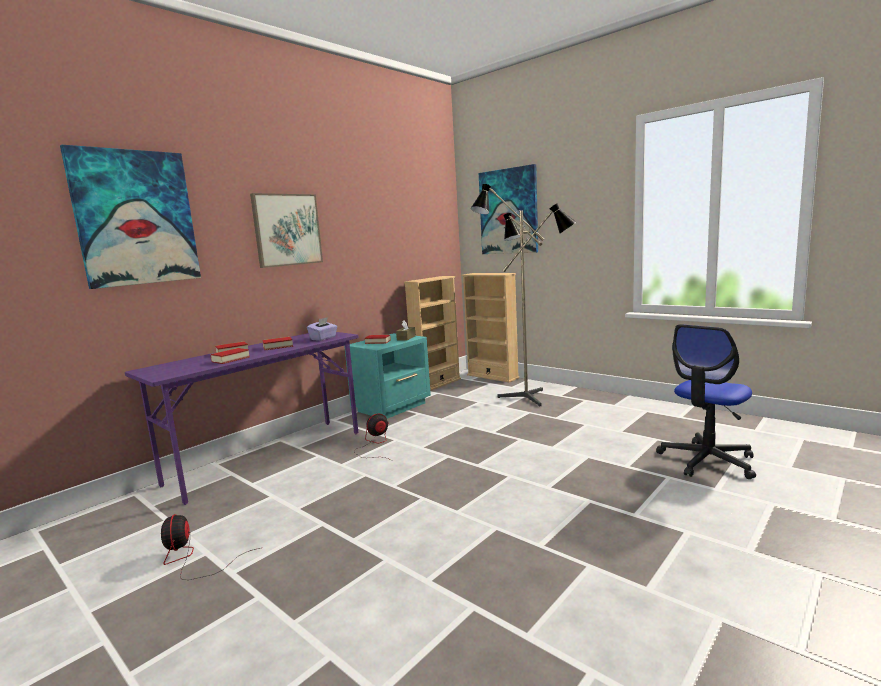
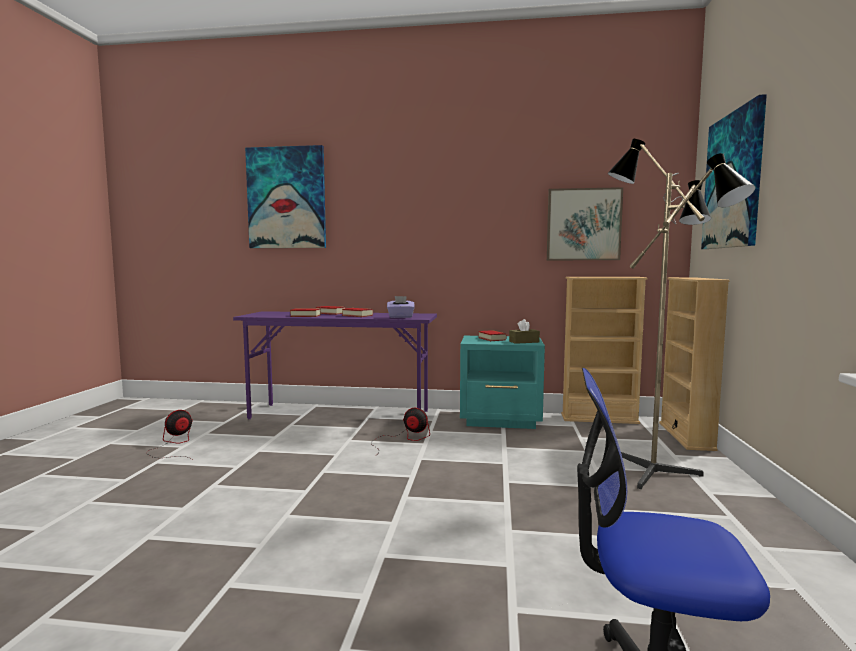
camera: 55 degrees right, 5 degrees down
(287, 230) = (414, 209): picture -> picture (583, 224)

